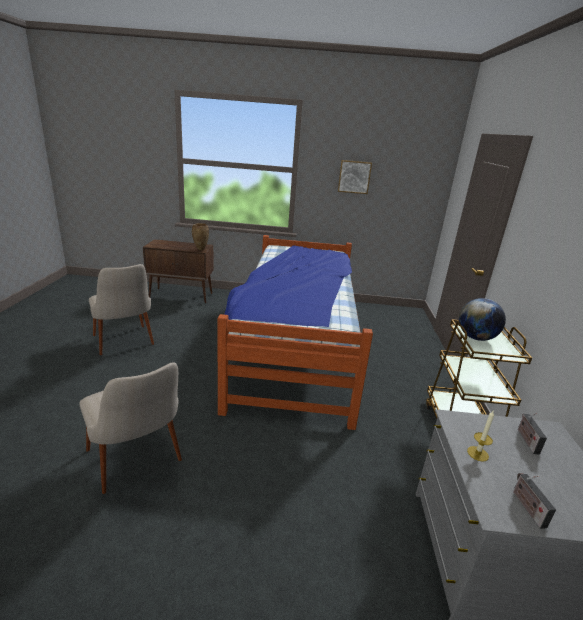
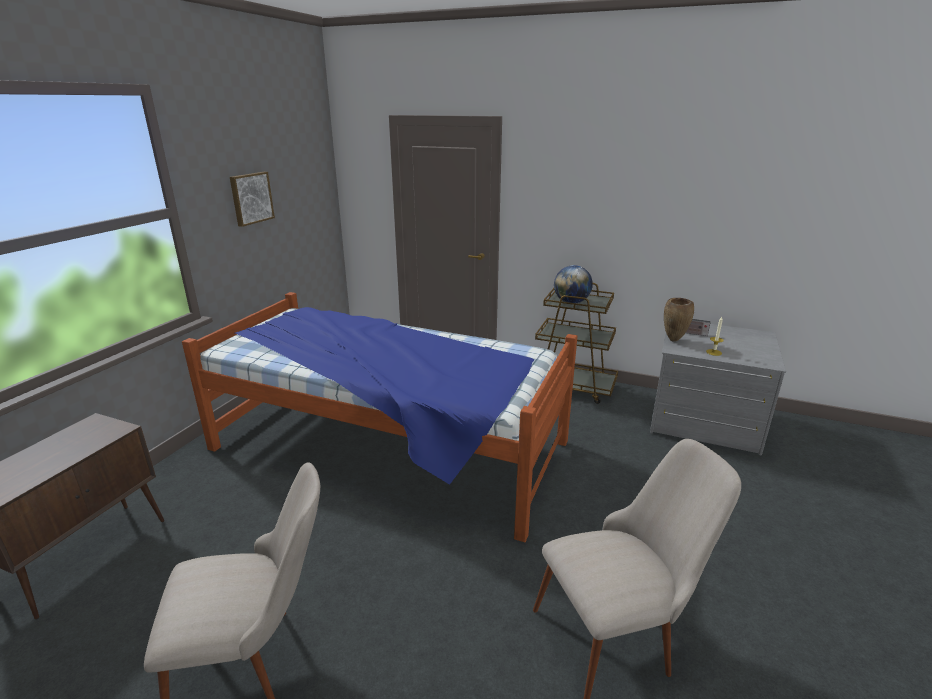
camera: 70 degrees left, 0 degrees up
(200, 249) = (113, 430): brown vase -> brown vase (673, 340)
(527, 507) = (760, 353): radio -> none

